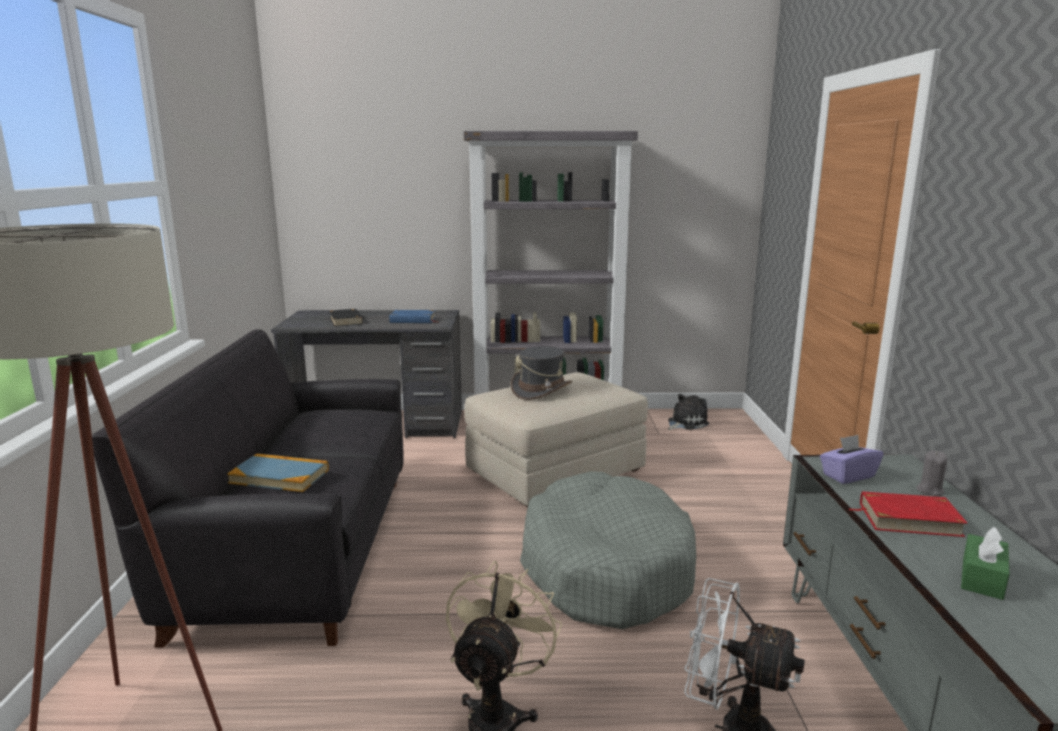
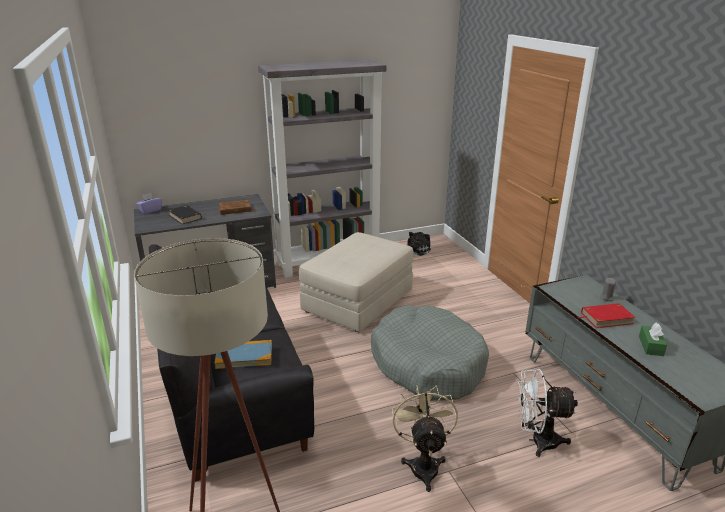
camera: 20 degrees left, 10 degrees up
(413, 320) = (235, 209): blue book -> brown book
(541, 390) = (347, 253): grey hat -> none
(848, 475) = (566, 295): purple tissue box -> purple tissue box (150, 210)

